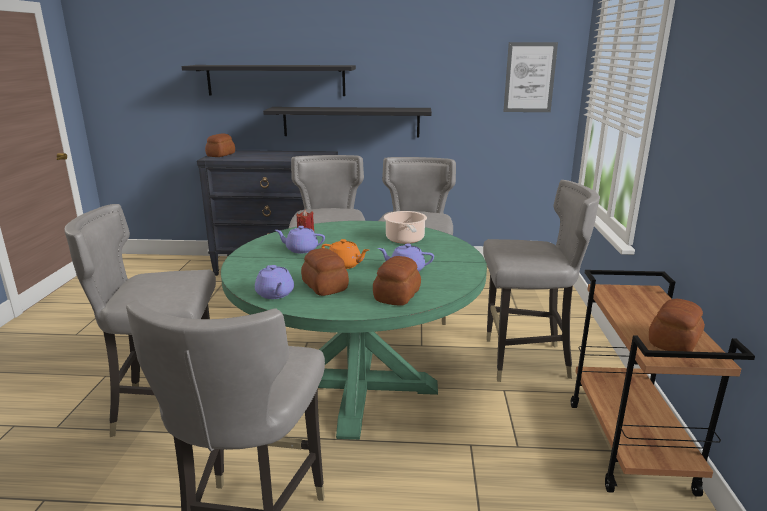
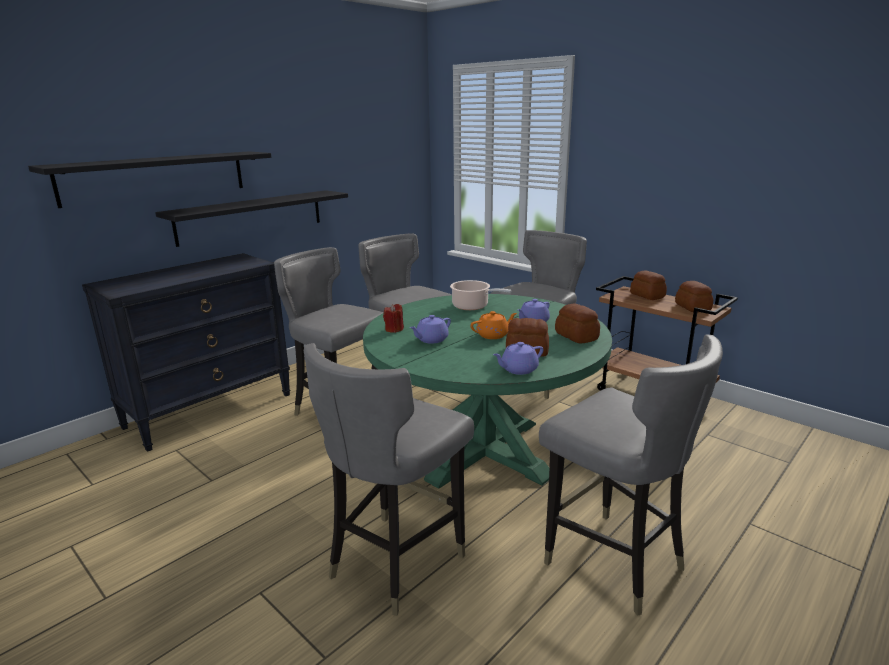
camera: 50 degrees left, 0 degrees up
(220, 155) = (116, 287): bread -> bread (647, 296)
(275, 294) = (518, 369): purple teapot -> purple teapot turned 135 degrees clockwise
(529, 77) = (397, 153): picture -> none

